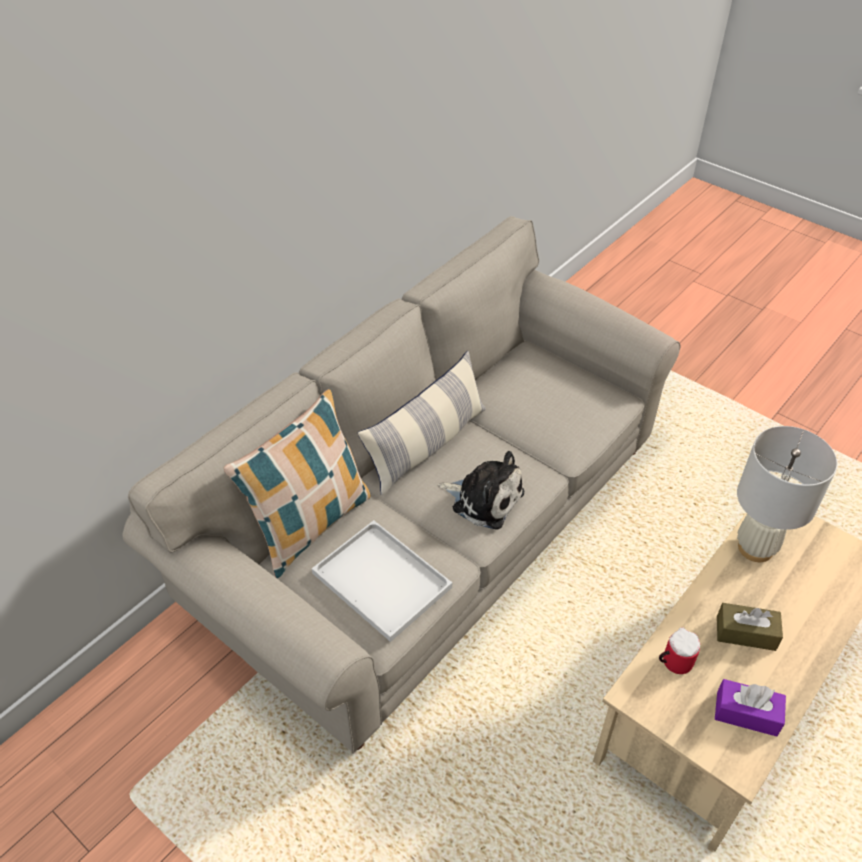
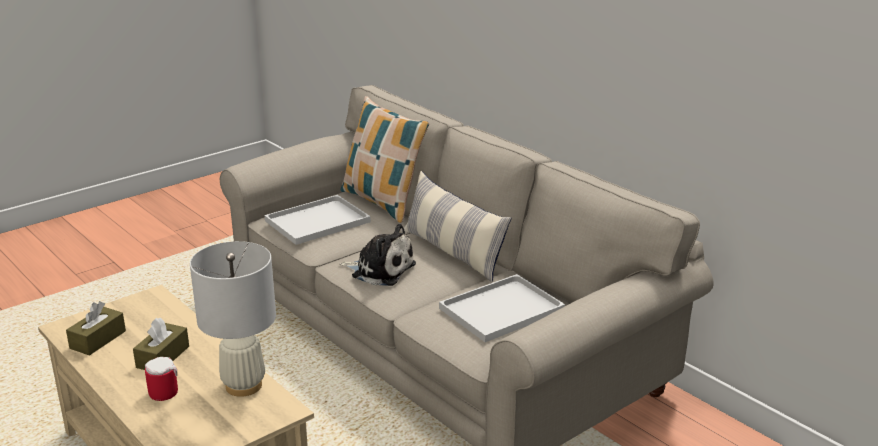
camera: 100 degrees right, 20 degrees down
(484, 499) = (380, 270): plush toy -> plush toy turned 105 degrees counterclockwise
(540, 394) = (502, 308): none -> white tray
(673, 661) = (165, 317): mug -> mug (165, 390)
(746, 713) = (98, 340): purple tissue box -> brown tissue box

